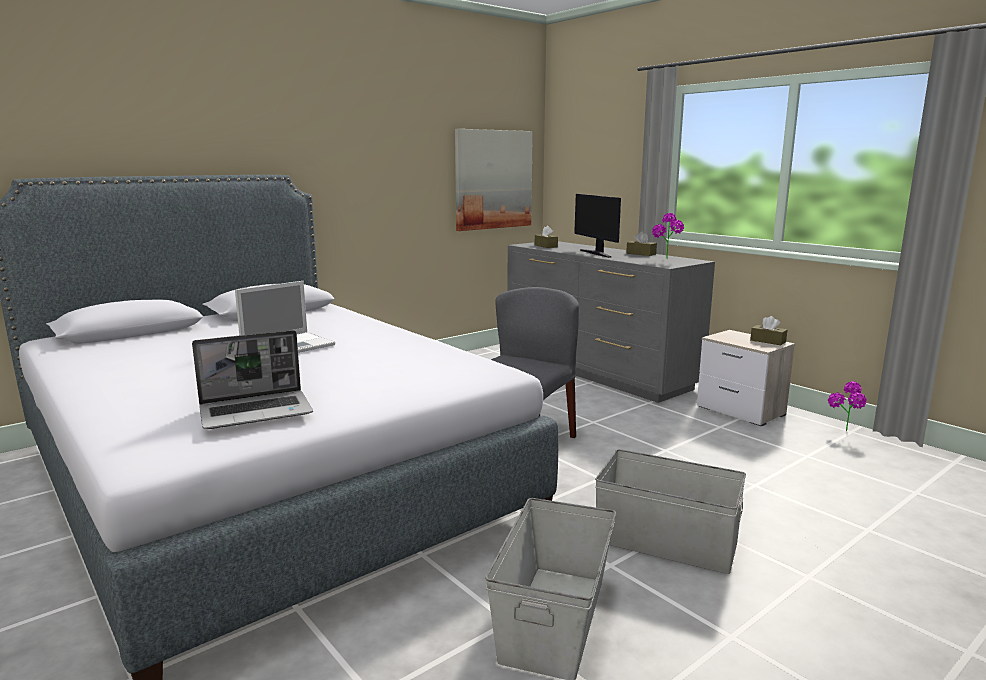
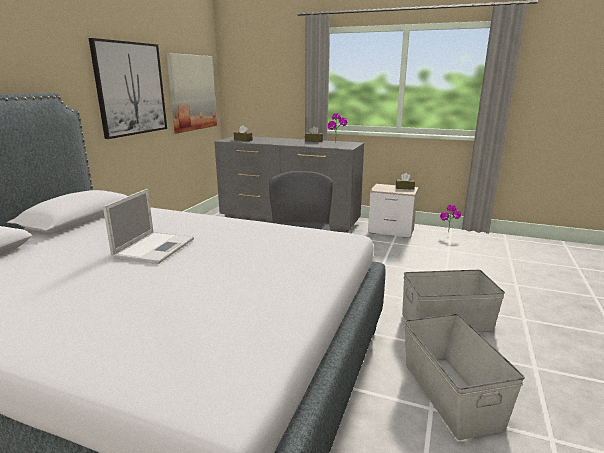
camera: 30 degrees left, 5 degrees up
(257, 411) = (245, 316): laptop -> none
(395, 172) = (131, 89): none -> picture
(596, 253) = (287, 143): monitor -> none

